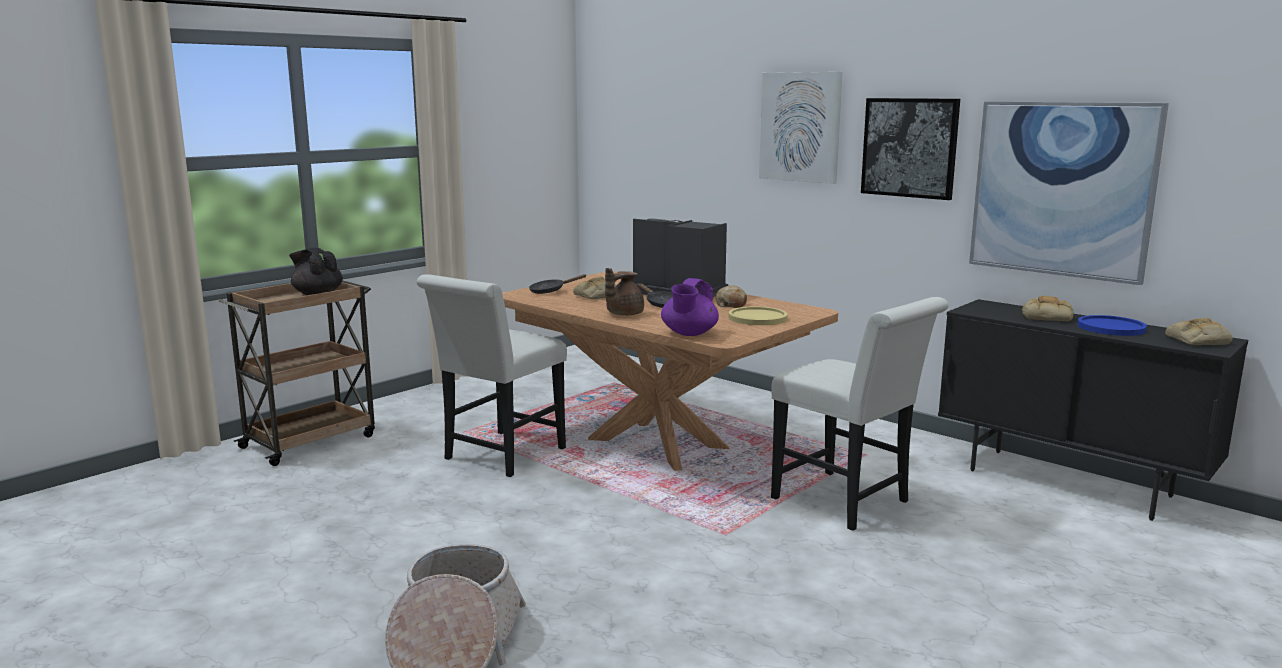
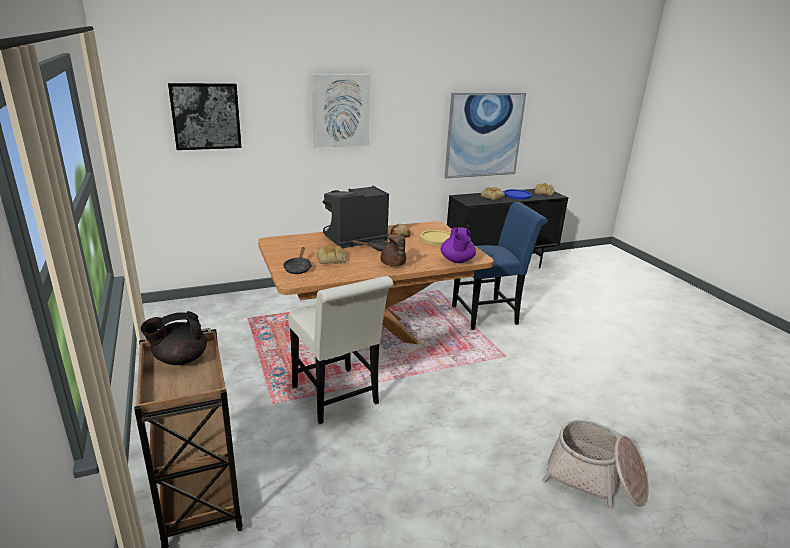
camera: 65 degrees left, 10 degrees up
(689, 334) = (457, 261): purple teapot -> purple teapot turned 45 degrees clockwise
(848, 503) = (489, 314): white chair -> blue chair
(910, 147) = (411, 119): picture -> picture (206, 116)

